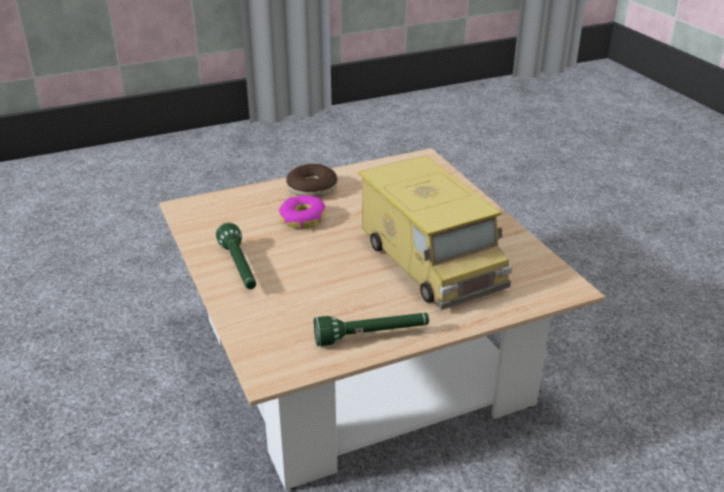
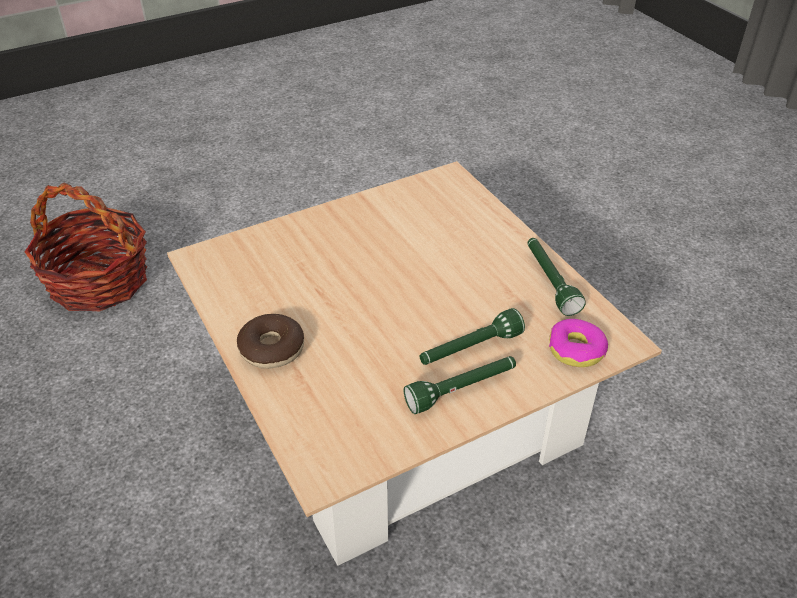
camera: 95 degrees left, 10 degrees up
(286, 276) = (469, 349): none -> green flashlight
(302, 219) = (348, 349): donut -> donut (576, 350)
(431, 261) = (423, 249): toy truck -> none
(515, 203) = (98, 281): none -> basket

